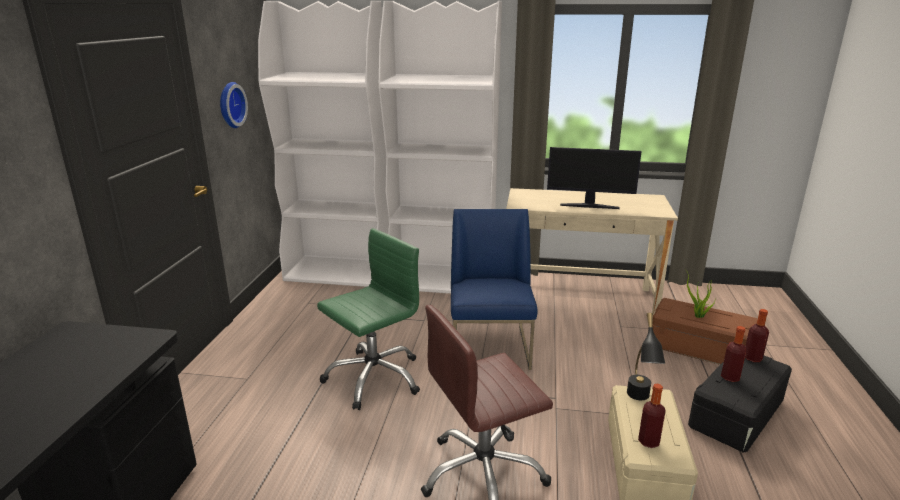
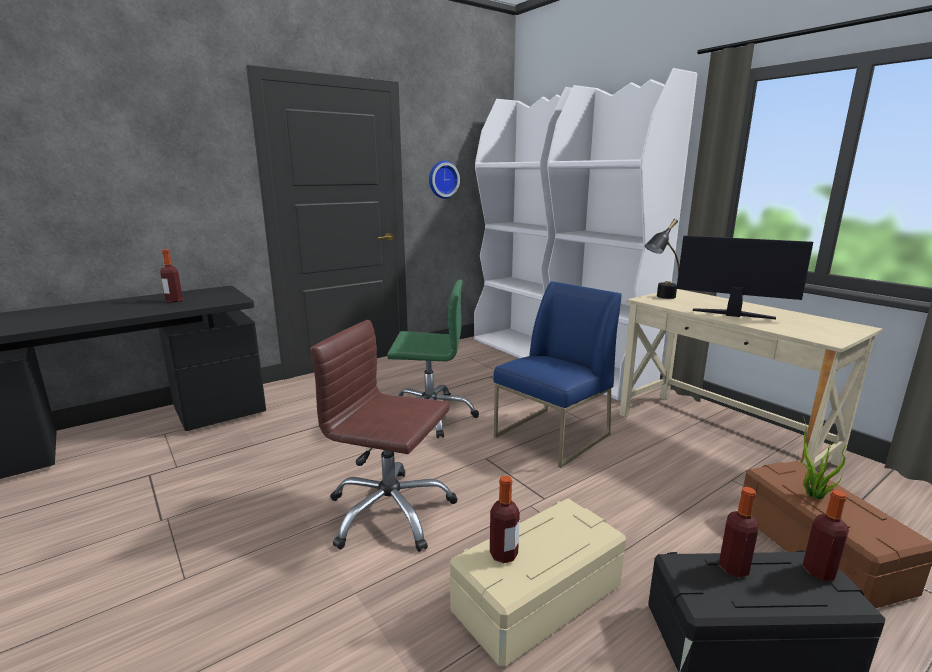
camera: 45 degrees right, 5 degrees down
(53, 375) = (174, 300): none -> bottle
(589, 206) = (732, 315): monitor -> monitor turned 150 degrees clockwise
(639, 400) = (565, 521): black table lamp -> black table lamp (660, 298)

